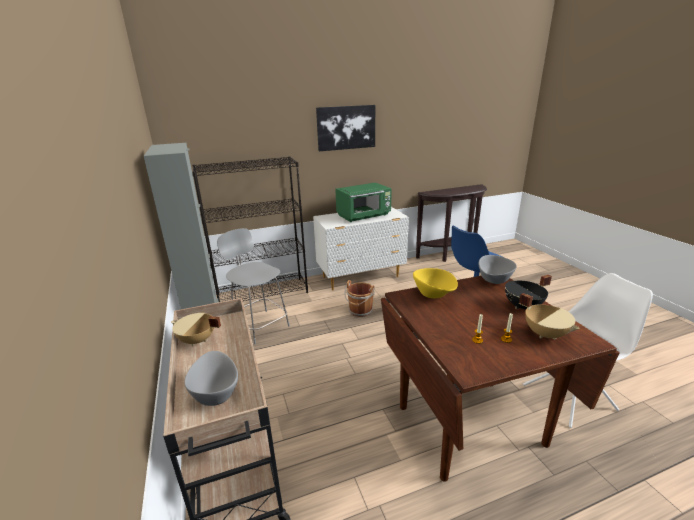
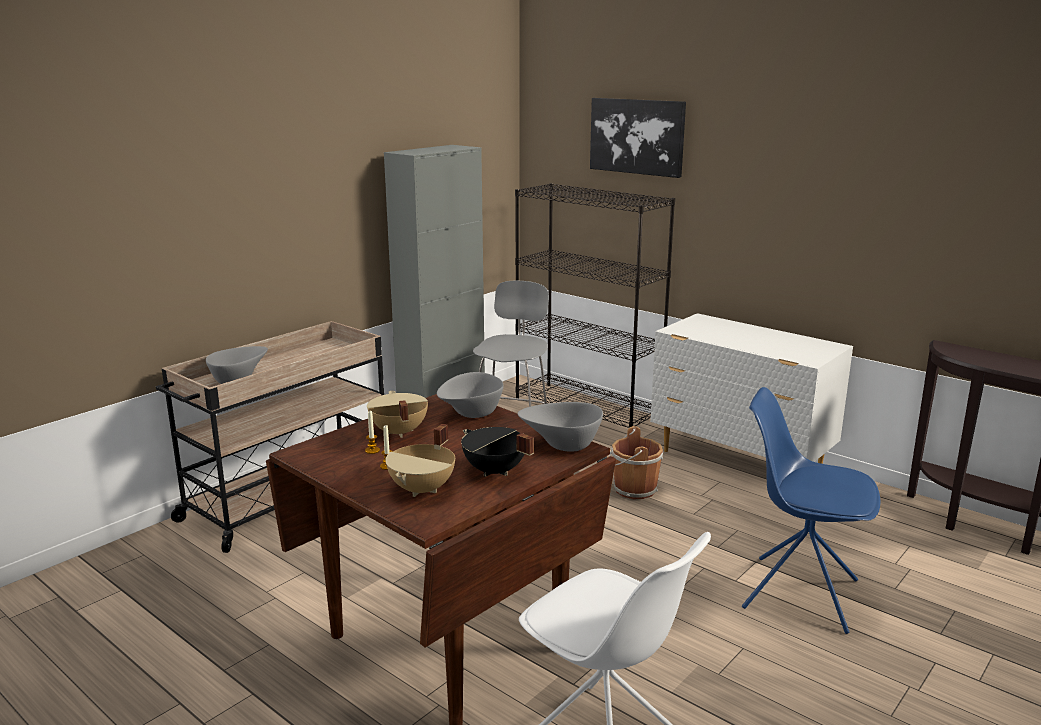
camera: 60 degrees right, 5 degrees down
(197, 341) = (308, 352): beige cooking pot -> beige cooking pot (398, 432)
(346, 127) = (782, 165): picture -> picture (637, 136)
(364, 216) = (758, 340): green microwave -> none
(434, 296) = (470, 414): yellow bowl -> grey bowl

